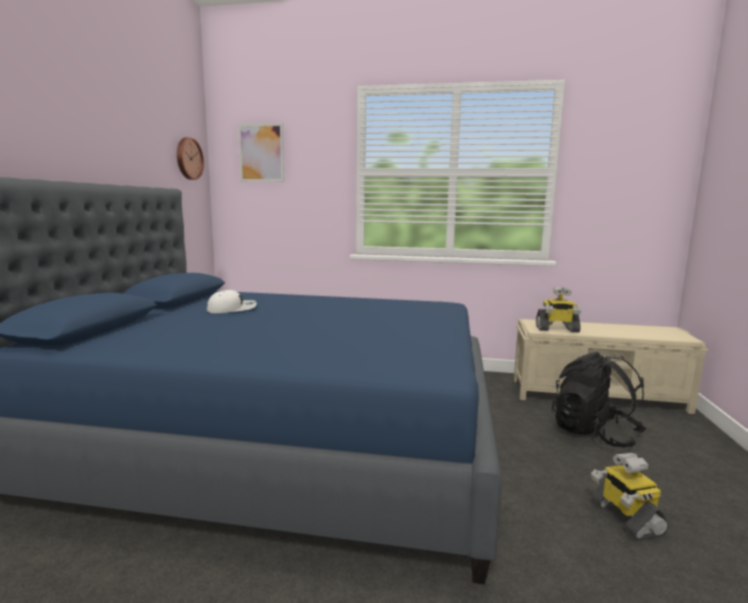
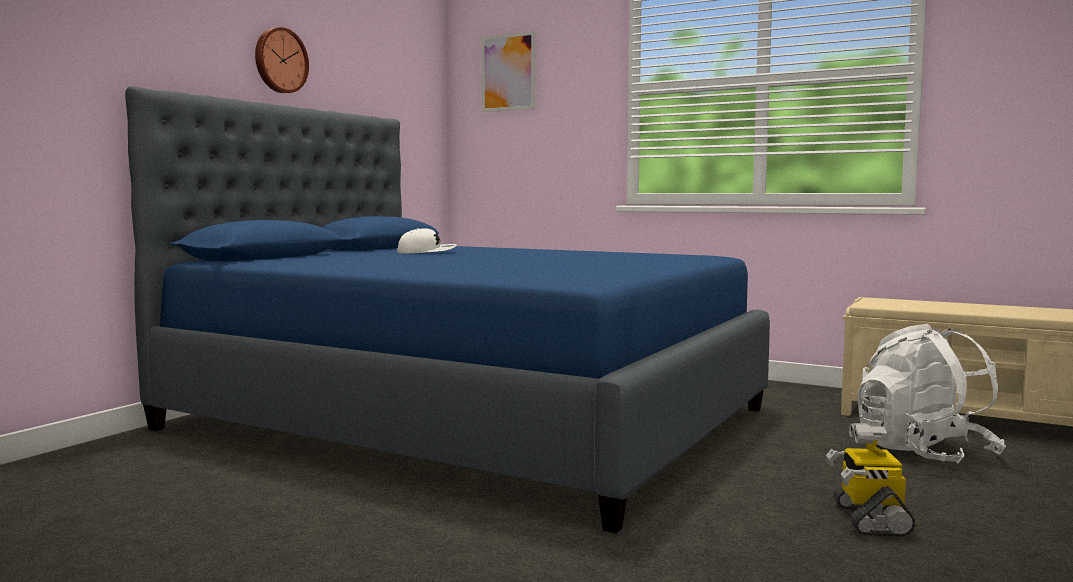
camera: 20 degrees right, 5 degrees down
(188, 158) = (416, 84): wall clock -> wall clock (280, 60)
(556, 329) = (902, 305): toy robot -> none
(594, 433) = (923, 453): black backpack -> white backpack

